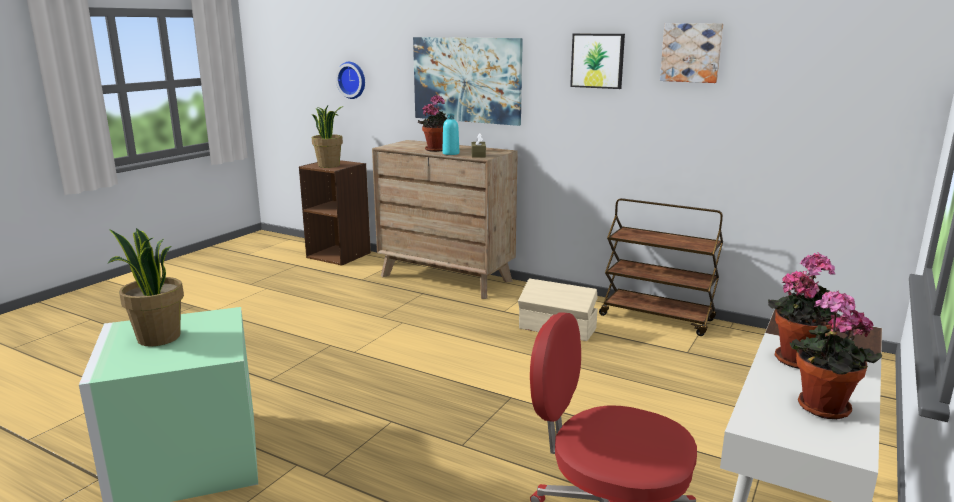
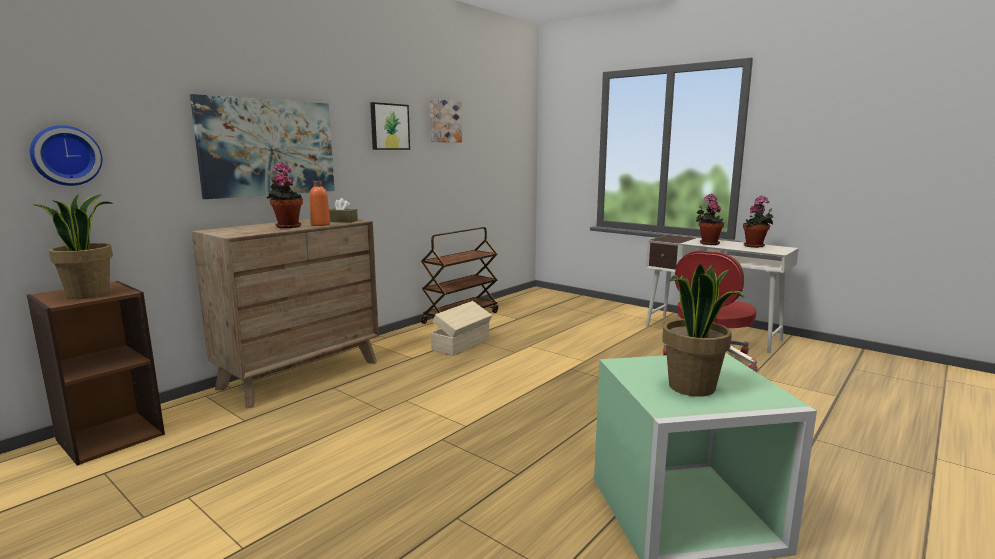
camera: 80 degrees left, 5 degrees down
(451, 153) = (320, 225): turquoise bottle -> orange bottle

